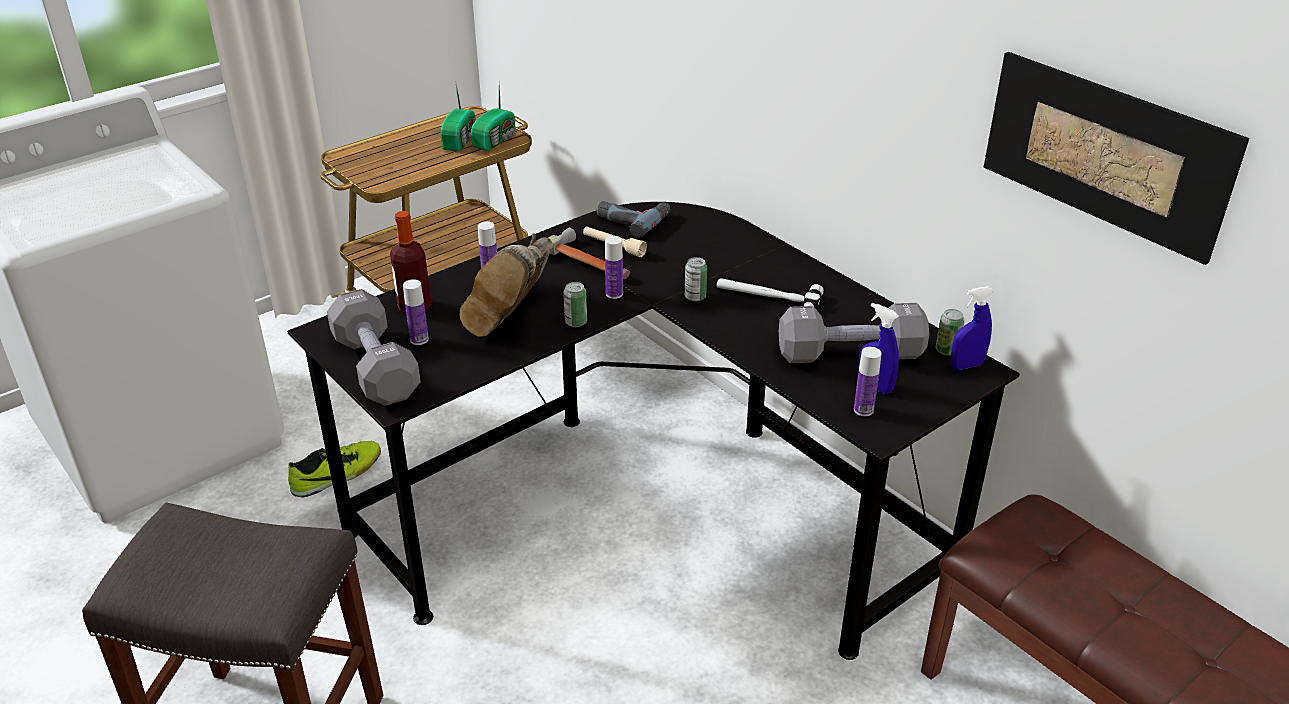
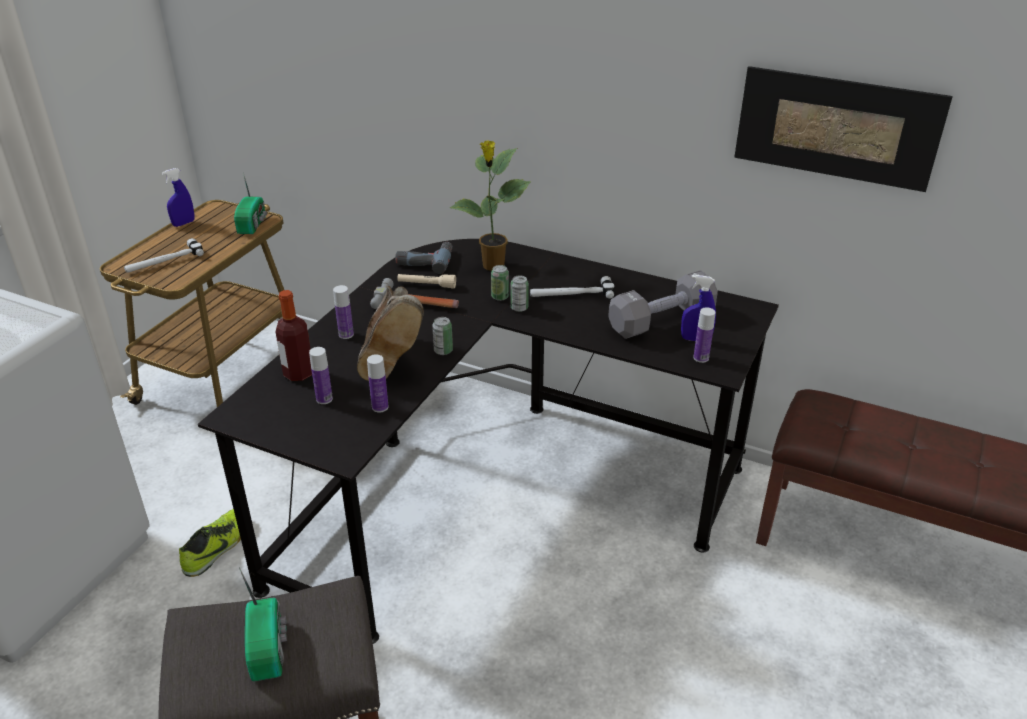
camera: 25 degrees left, 0 degrees up
(376, 367) = (304, 432): grey dumbbell -> none
(384, 161) = (164, 261): none -> hammer
(461, 140) = (221, 230): radio -> radio (268, 646)
(614, 294) = (456, 321): bottle -> bottle (380, 407)
(702, 242) = (492, 266): none -> potted plant
(946, 350) = (722, 301): can -> can (500, 297)
(966, 365) = (742, 308): blue spray bottle -> blue spray bottle (183, 223)

